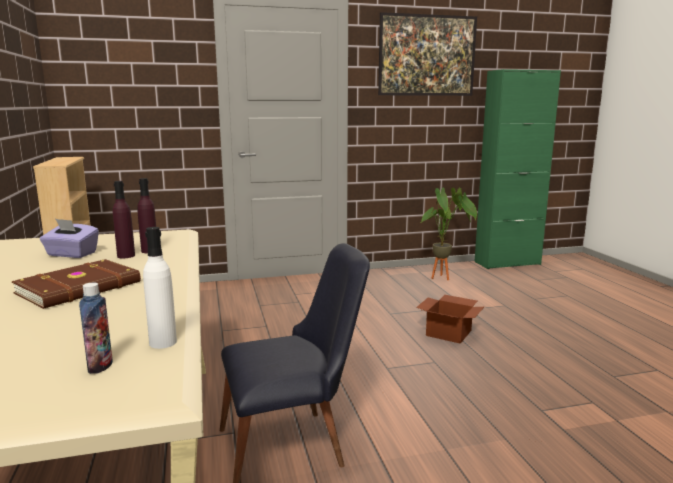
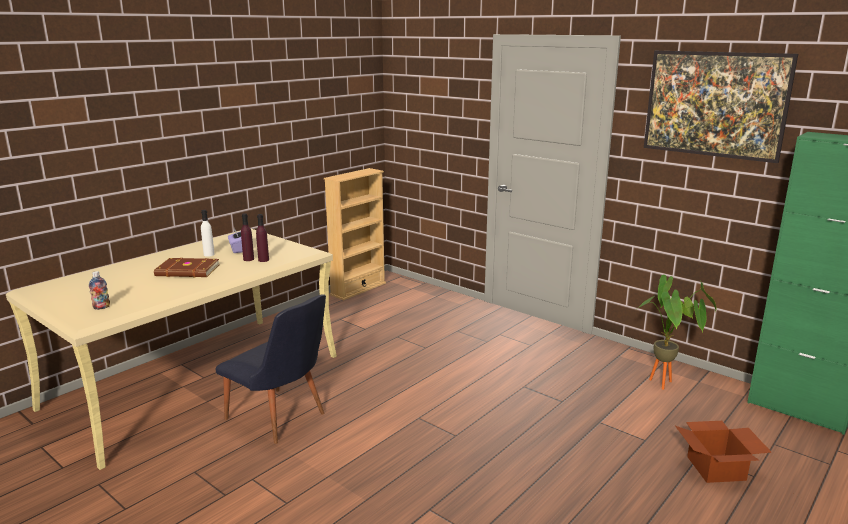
camera: 55 degrees right, 5 degrees up
(163, 342) = (131, 308): white bottle -> white bottle (209, 254)
(449, 333) = (524, 427): cardboard box -> cardboard box (718, 469)

